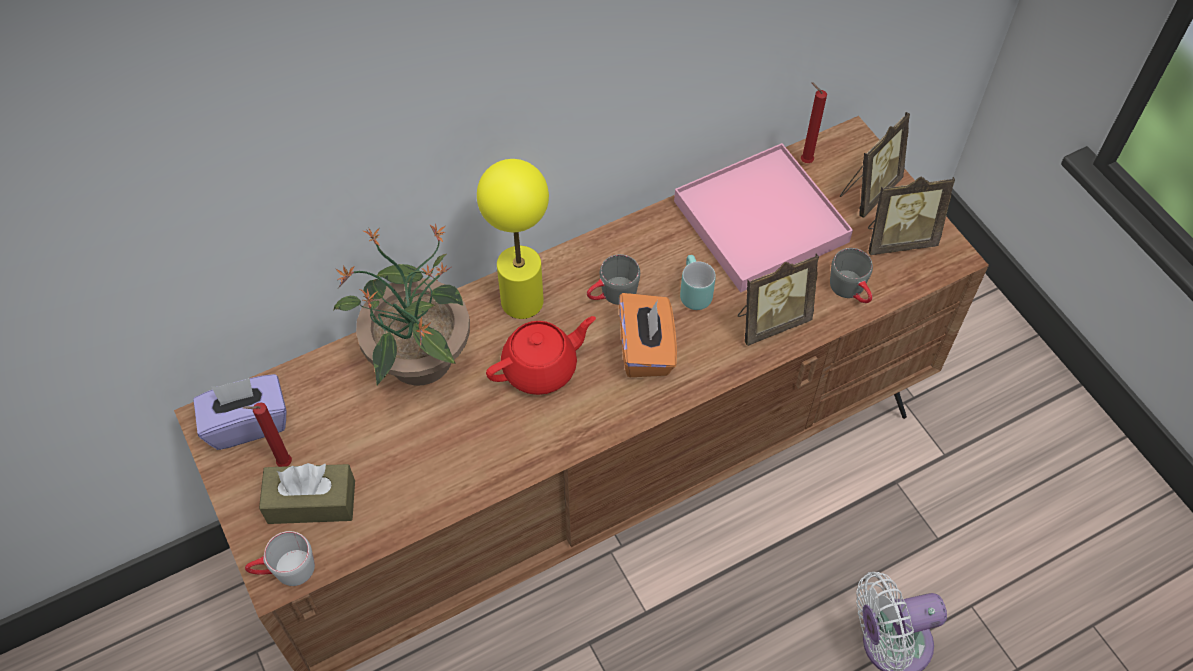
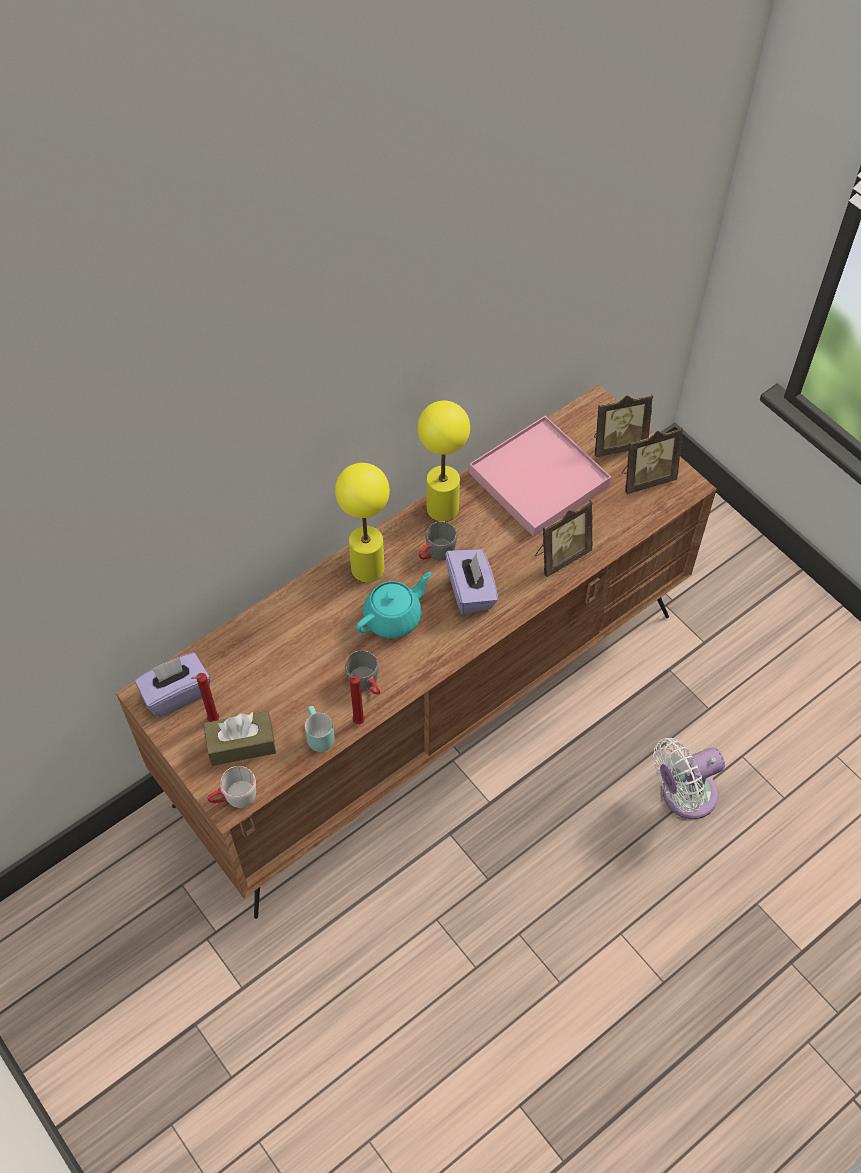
camera: 10 degrees left, 0 degrees up
(419, 360) = (298, 625): potted plant -> none
(541, 368) = (394, 617): red teapot -> turquoise teapot
(632, 240) = (443, 508): none -> yellow table lamp
(646, 350) = (471, 591): orange tissue box -> purple tissue box
(691, 292) = (496, 542): turquoise mug -> turquoise mug (316, 735)
(804, 161) = (564, 426): red candle -> red candle (356, 720)
(851, 291) = (617, 523): grey mug -> grey mug (367, 684)
(868, 191) = (617, 444): picture frame -> picture frame turned 45 degrees clockwise

